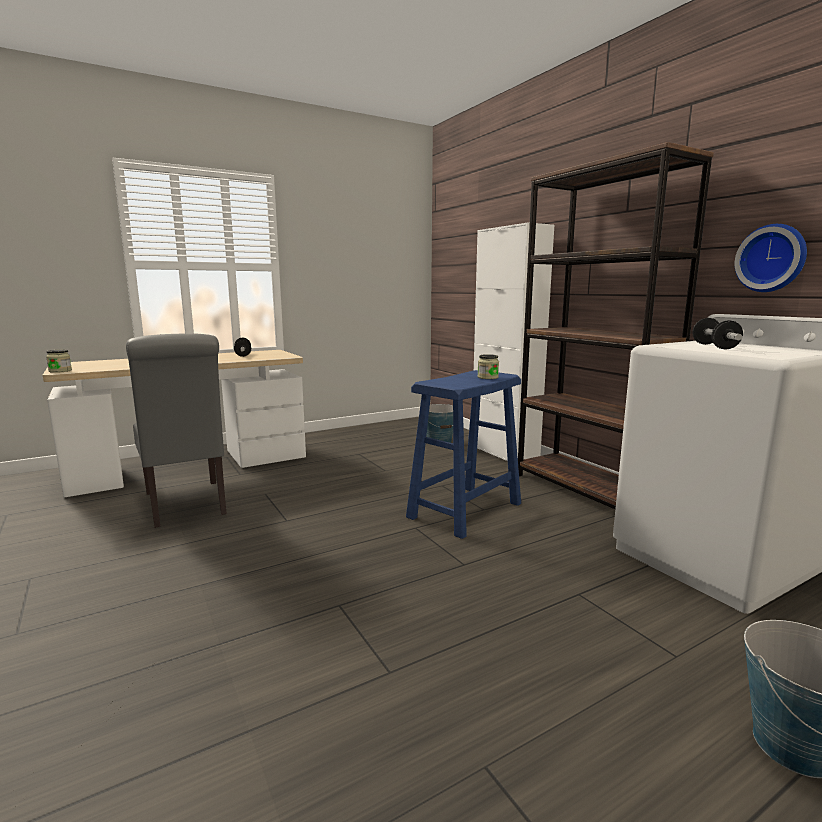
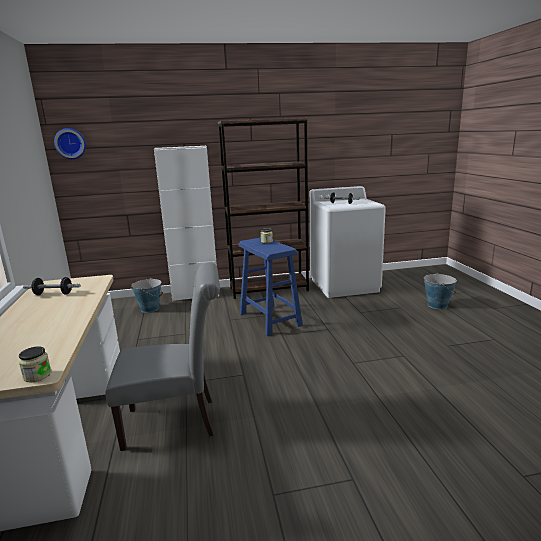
camera: 70 degrees left, 5 degrees up
(772, 258) = (324, 165): wall clock -> wall clock (71, 143)

